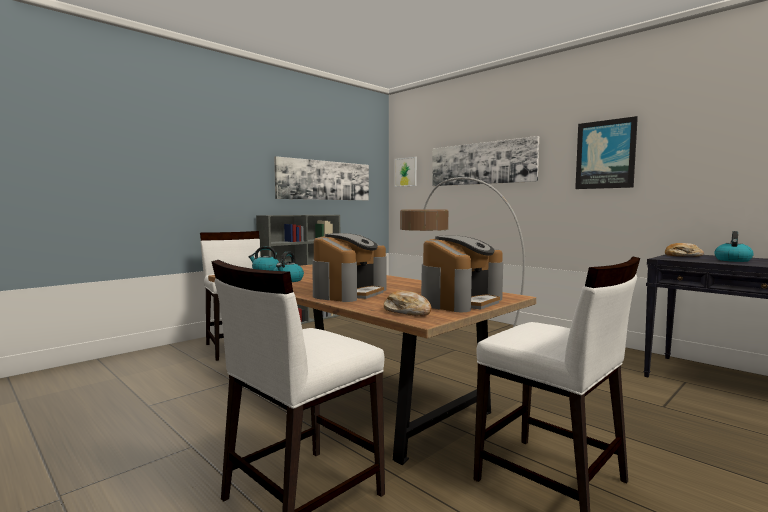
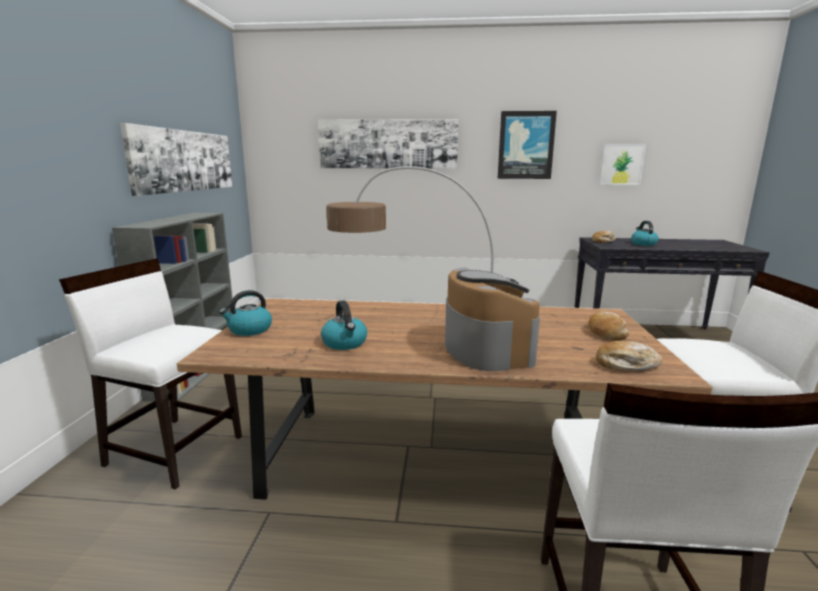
camera: 40 degrees left, 10 degrees up
(406, 172) = (274, 147): picture -> picture (622, 164)
(461, 301) = (606, 332): coffee machine -> bread

